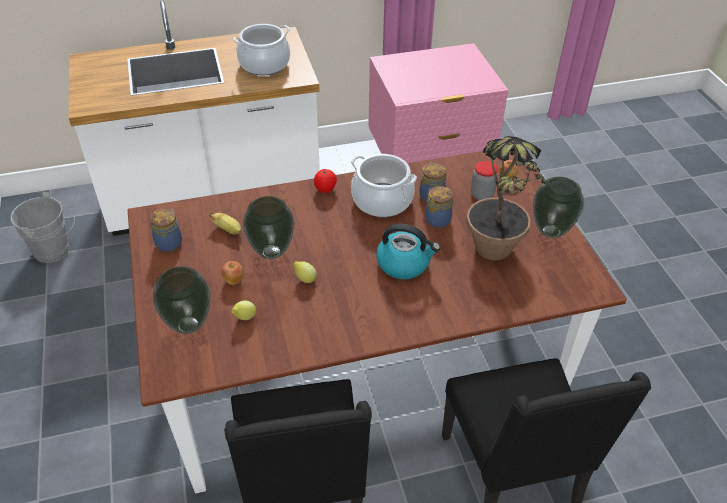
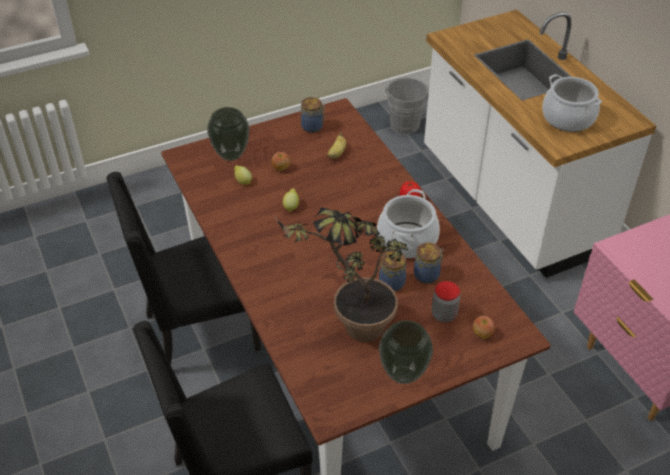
camera: 80 degrees right, 0 degrees up
(271, 252) = (318, 182): vase -> none
(404, 263) = (325, 265): kettle -> none

